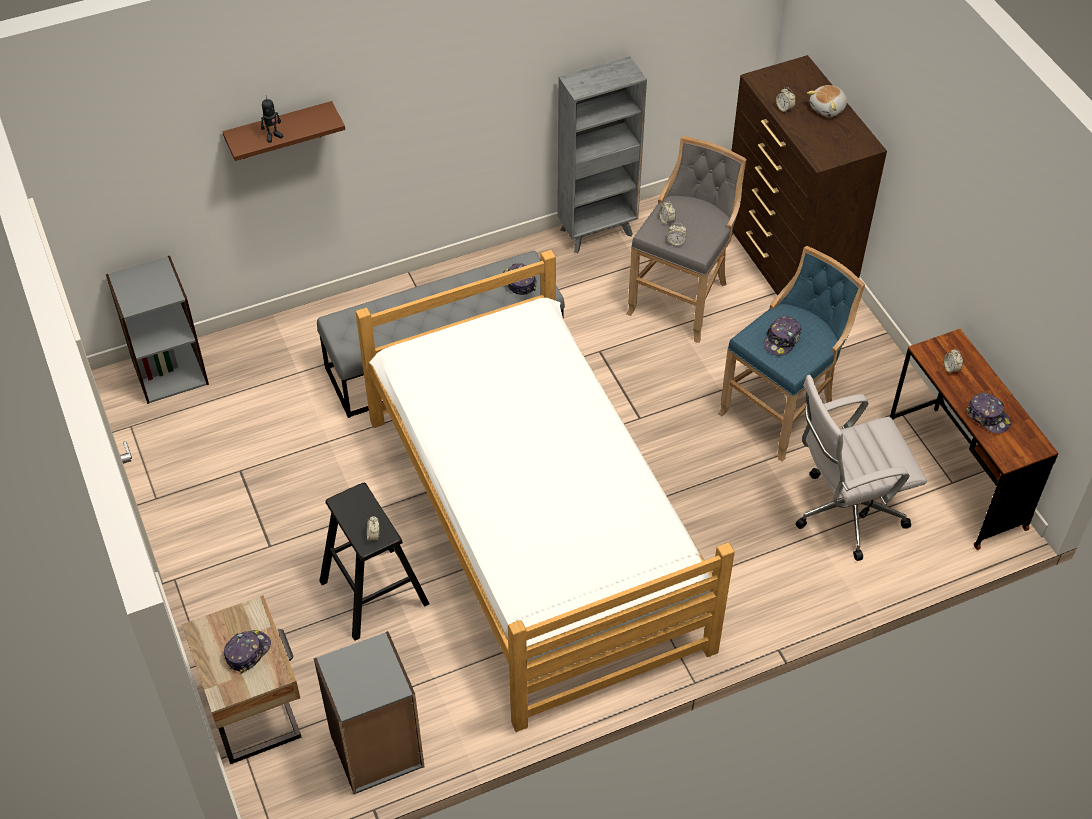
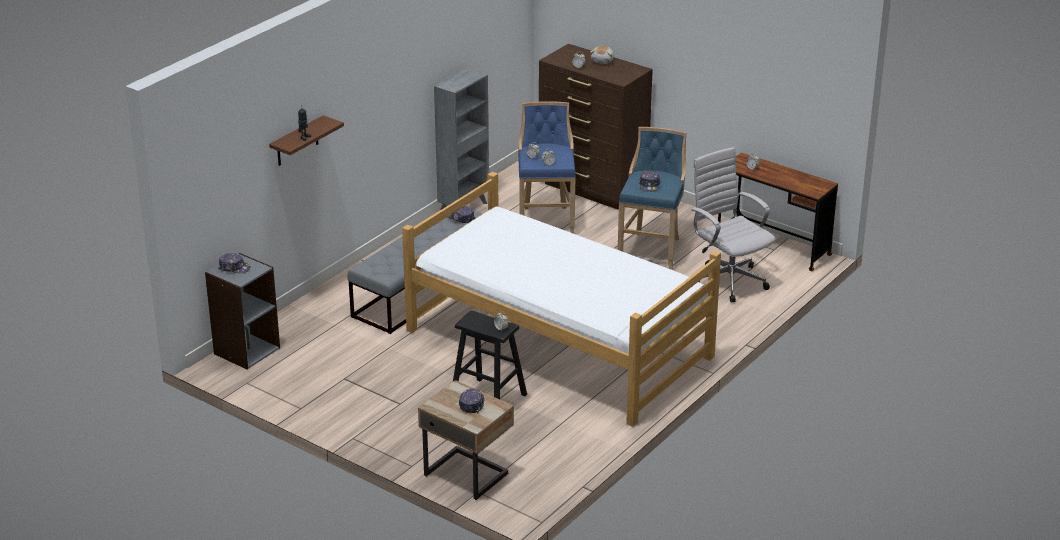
camera: 30 degrees left, 20 degrees down
(377, 751) = (559, 463): grey bookcase -> none
(682, 298) = (546, 221): grey stool -> blue stool
(844, 513) = (728, 280): white office chair -> white office chair turned 105 degrees clockwise
(988, 417) = (789, 180): cap -> cap (234, 268)

